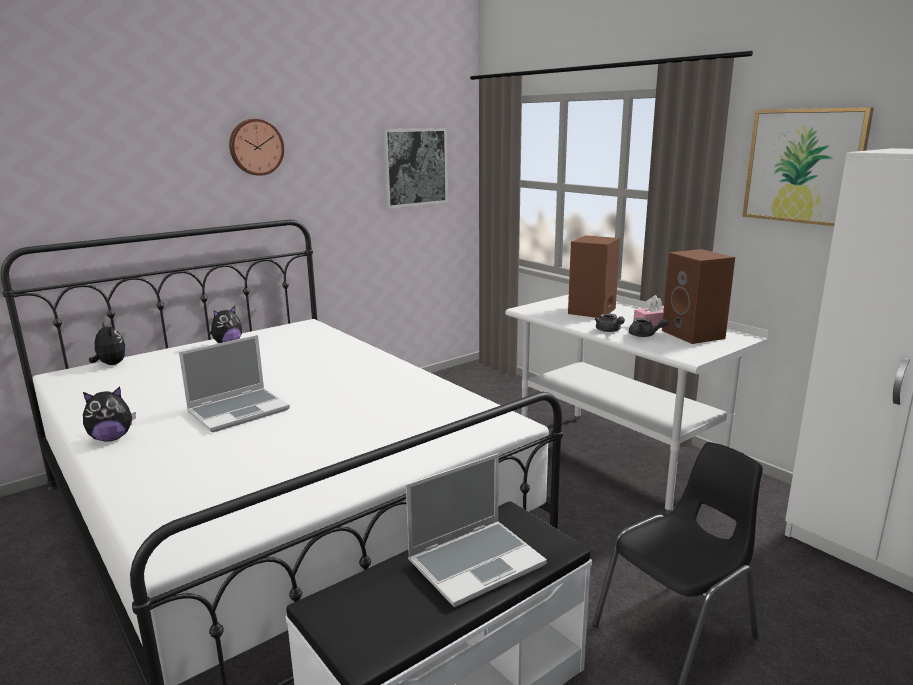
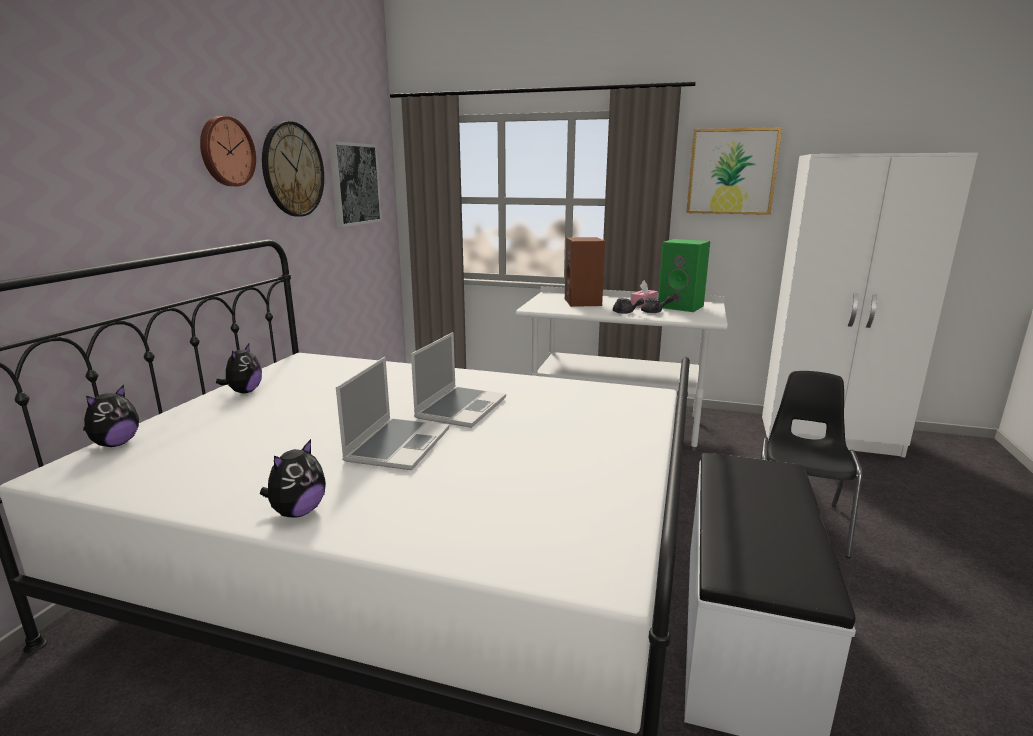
camera: 35 degrees left, 0 degrees up
(110, 364) = (115, 444): plush toy -> plush toy turned 105 degrees clockwise
(332, 158) = (293, 170): none -> wall clock
(476, 562) = (763, 498): laptop -> laptop (460, 408)
(694, 335) = (682, 306): brown speaker -> green speaker

